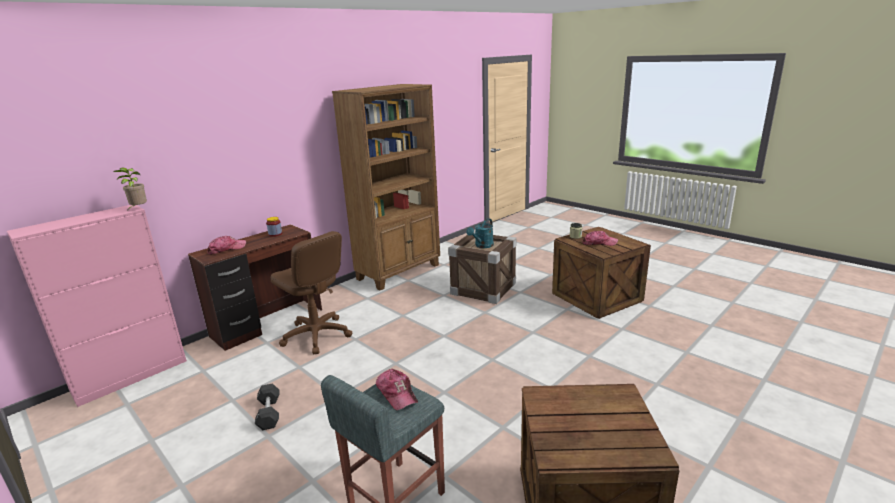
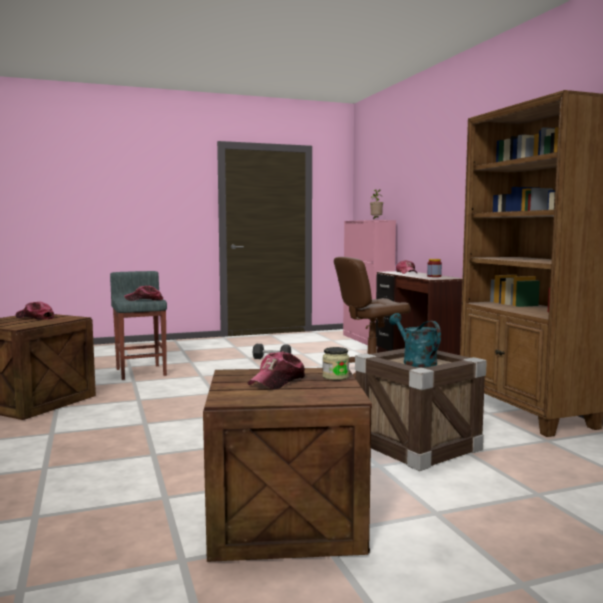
camera: 115 degrees right, 15 degrees down
(573, 429) = (35, 317): none -> cap

